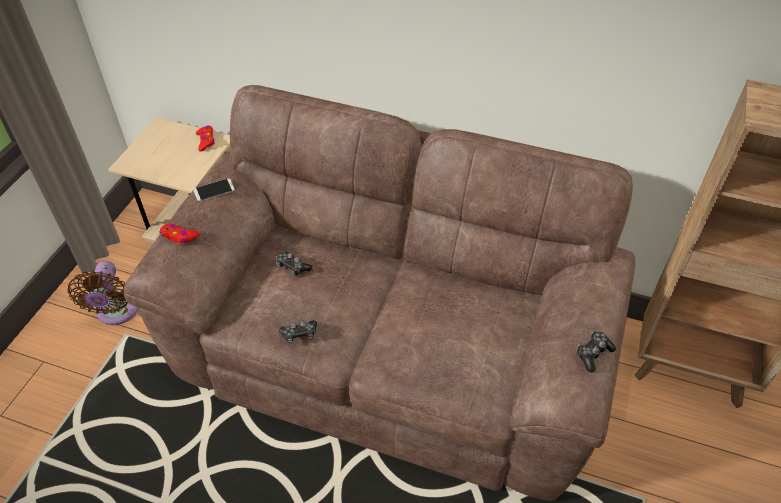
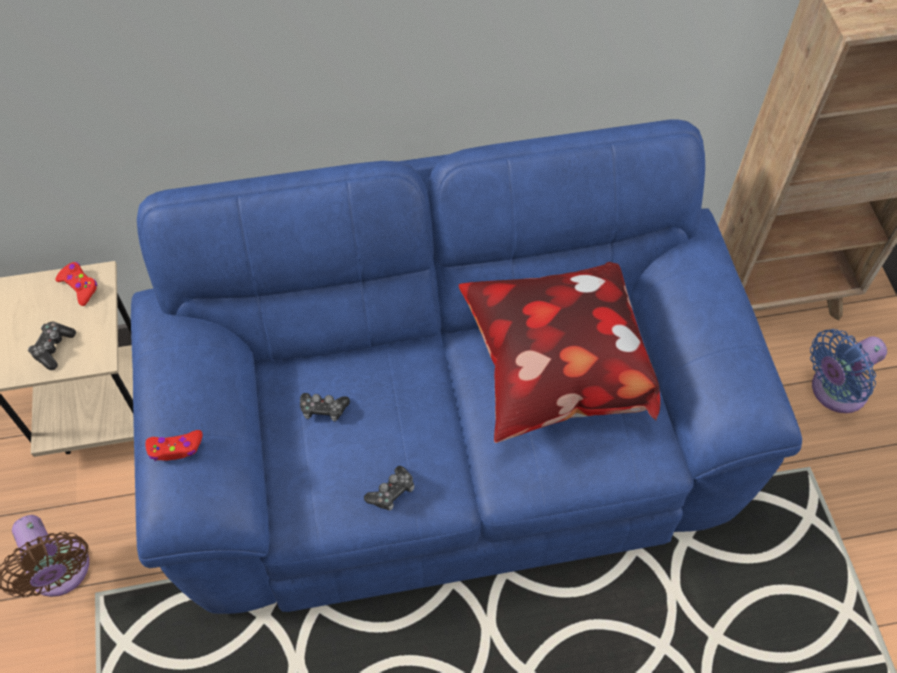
camera: 30 degrees left, 10 degrees up
(214, 190) = (172, 360): phone -> none
(391, 350) = (449, 440): brown sofa -> blue sofa
(453, 314) = (552, 375): none -> pillow
(593, 354) = (749, 356): game controller -> game controller (53, 348)
(701, 455) = (834, 391): none -> blue fan

